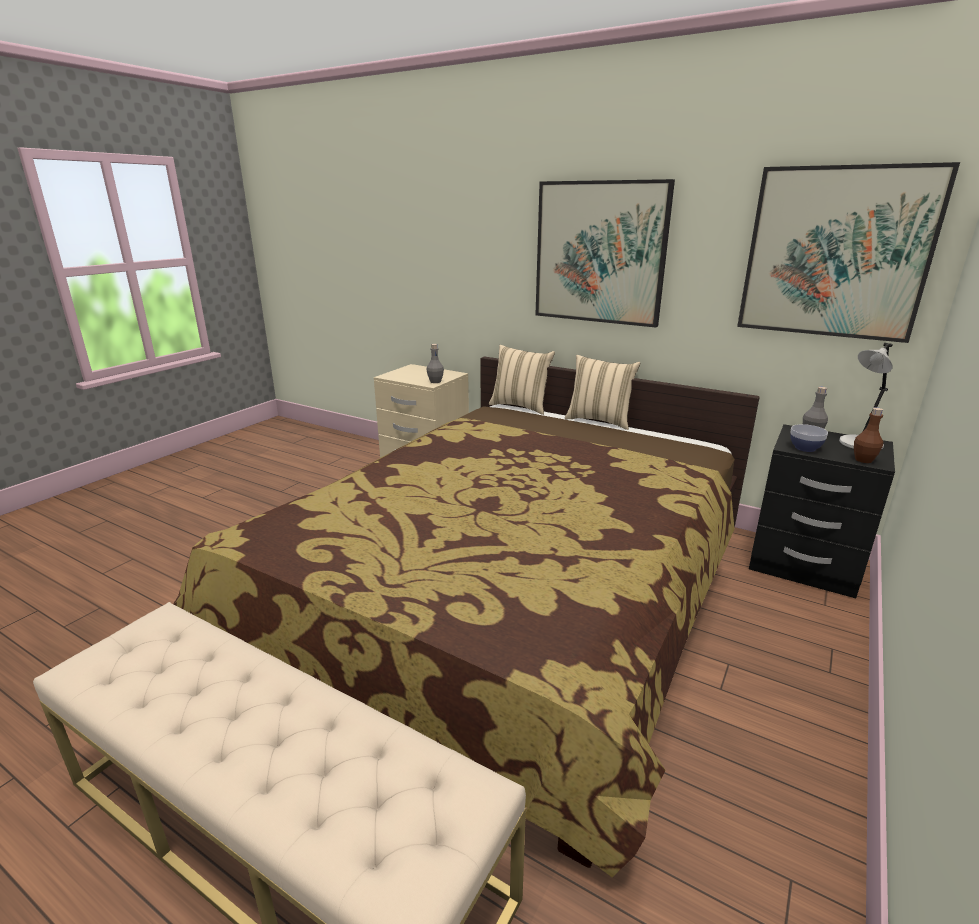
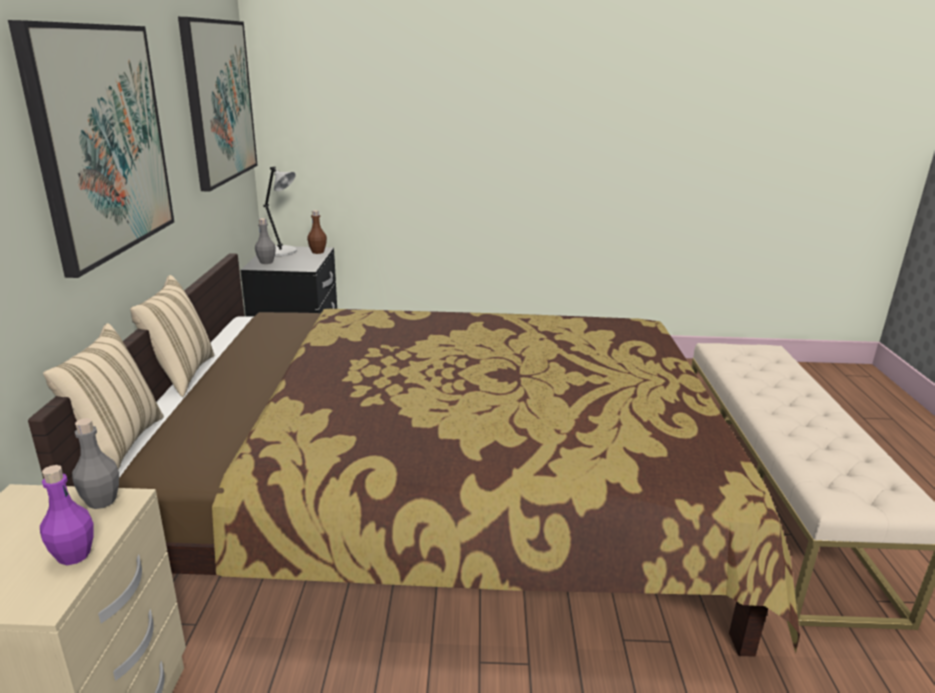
camera: 120 degrees left, 0 degrees up
(405, 378) = (74, 555): none -> purple bottle
(805, 448) = (304, 264): bowl -> none

